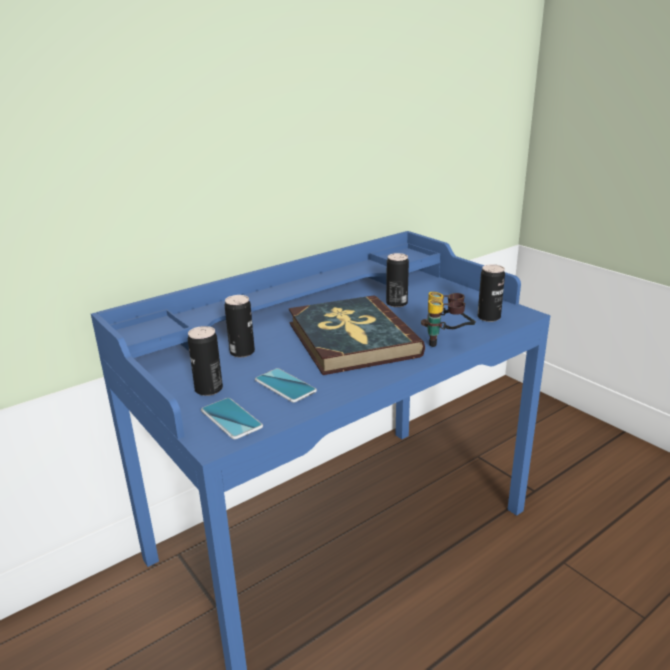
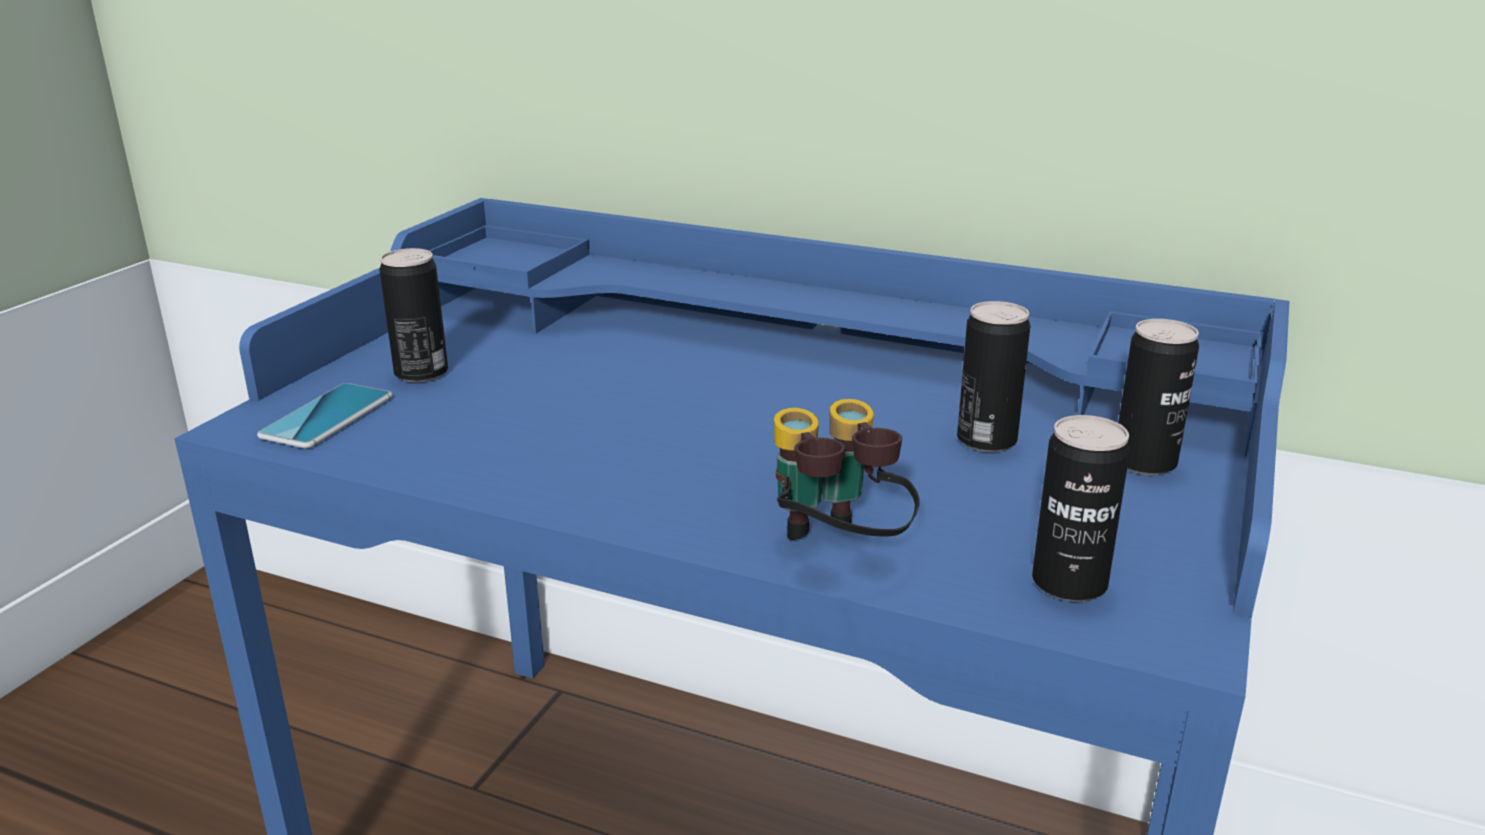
camera: 60 degrees right, 0 degrees up
(242, 352) = (579, 359): can -> can (1144, 462)
(285, 386) = (473, 427): phone -> none
(351, 339) = (731, 437): book -> none

